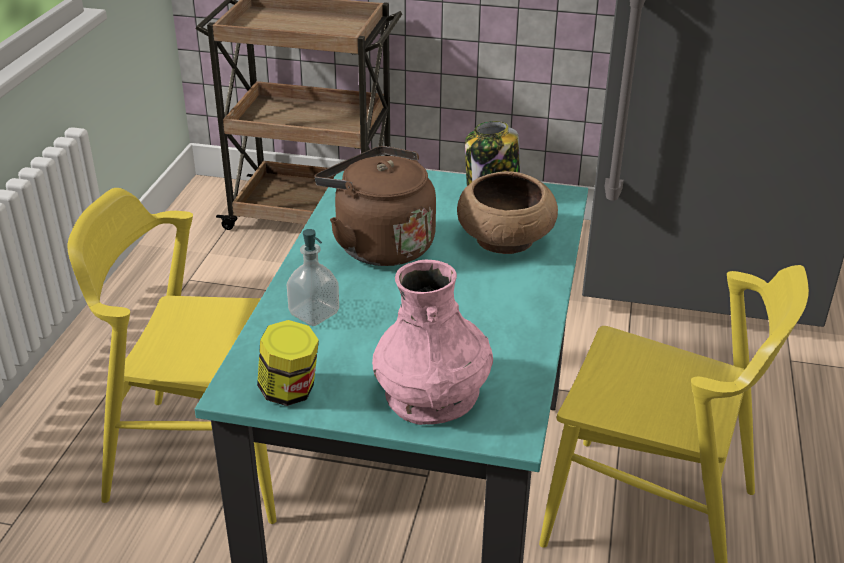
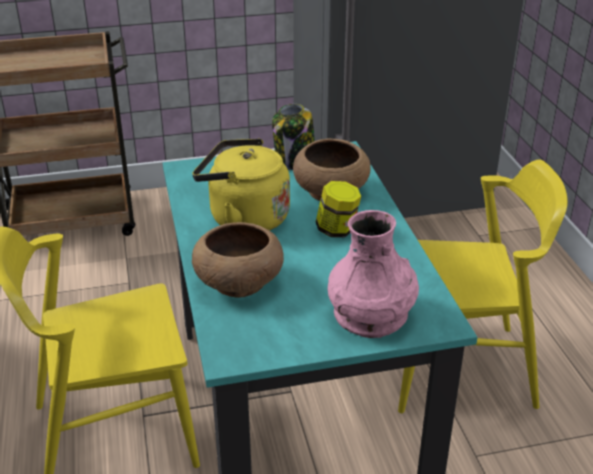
camera: 25 degrees left, 0 degrees up
(290, 391) = (269, 344): jar -> jar (337, 230)
(314, 314) = (238, 282): soap dispenser -> brown bowl
(379, 245) = (244, 218): brown kettle -> yellow kettle

